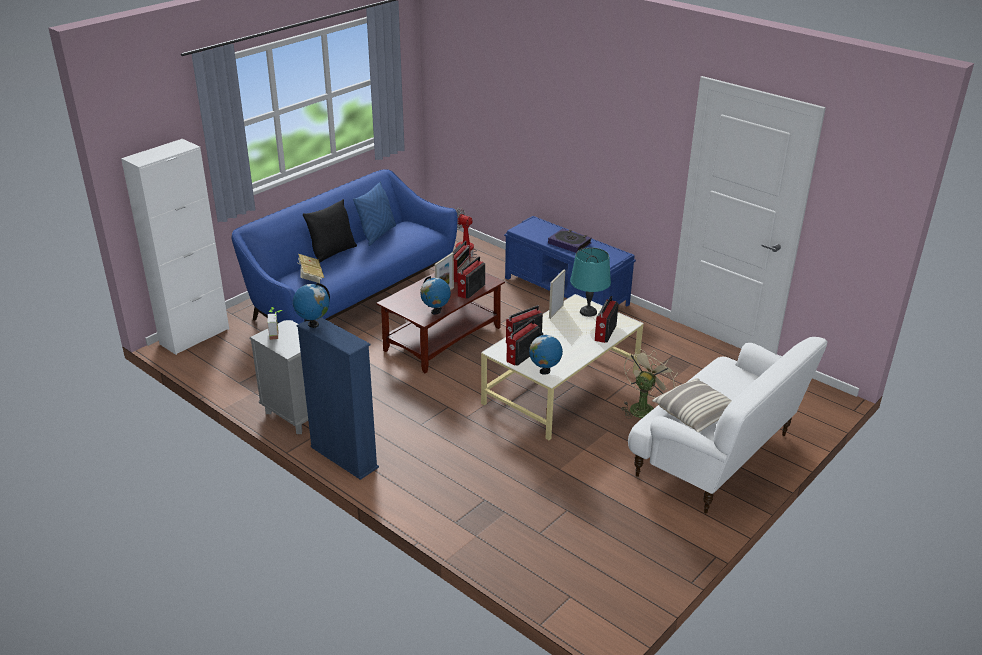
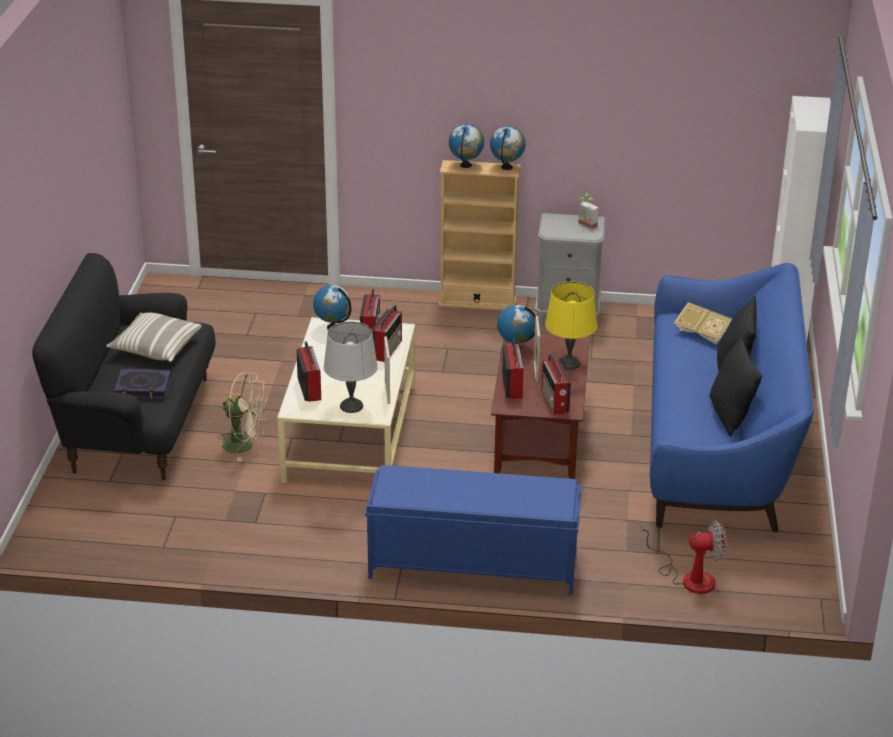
camera: 145 degrees right, 0 degrees up
(341, 339) = (466, 165): none -> globe
(344, 457) = (477, 302): blue bookcase -> beige bookcase
(377, 234) = (729, 416): blue pillow -> black pillow
(418, 290) = (568, 363): none -> yellow table lamp
(569, 243) = (469, 488): book -> book (143, 388)
(588, 311) = (351, 406): turquoise table lamp -> grey table lamp
(643, 407) = (245, 445): beige fan -> beige fan turned 75 degrees counterclockwise
(716, 457) = (137, 425): white sofa -> black sofa

